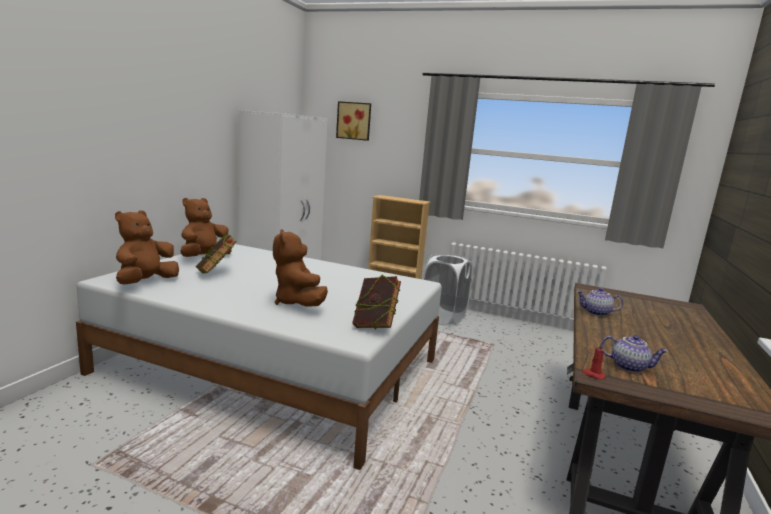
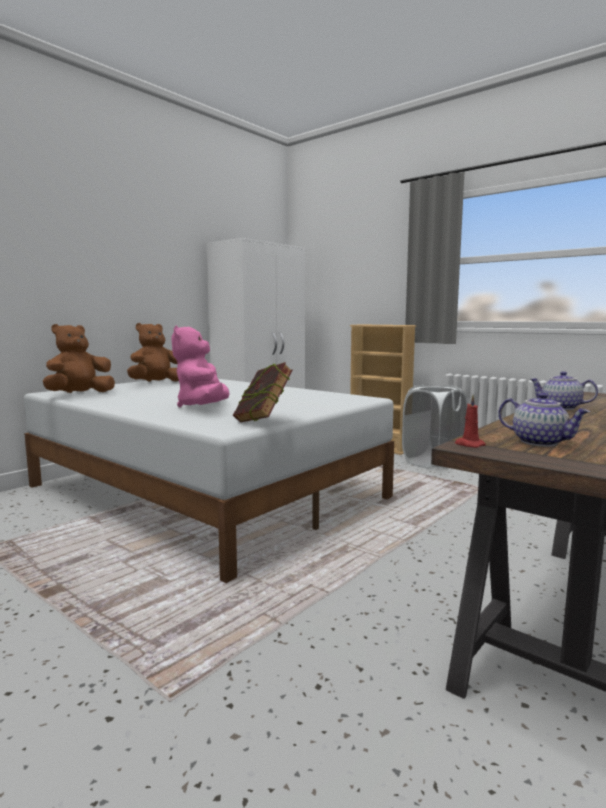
camera: 20 degrees right, 5 degrees down
(216, 274) = (151, 391): book -> none
(298, 303) = (203, 407): brown plush toy -> pink plush toy
(354, 121) = (337, 249): picture -> none

